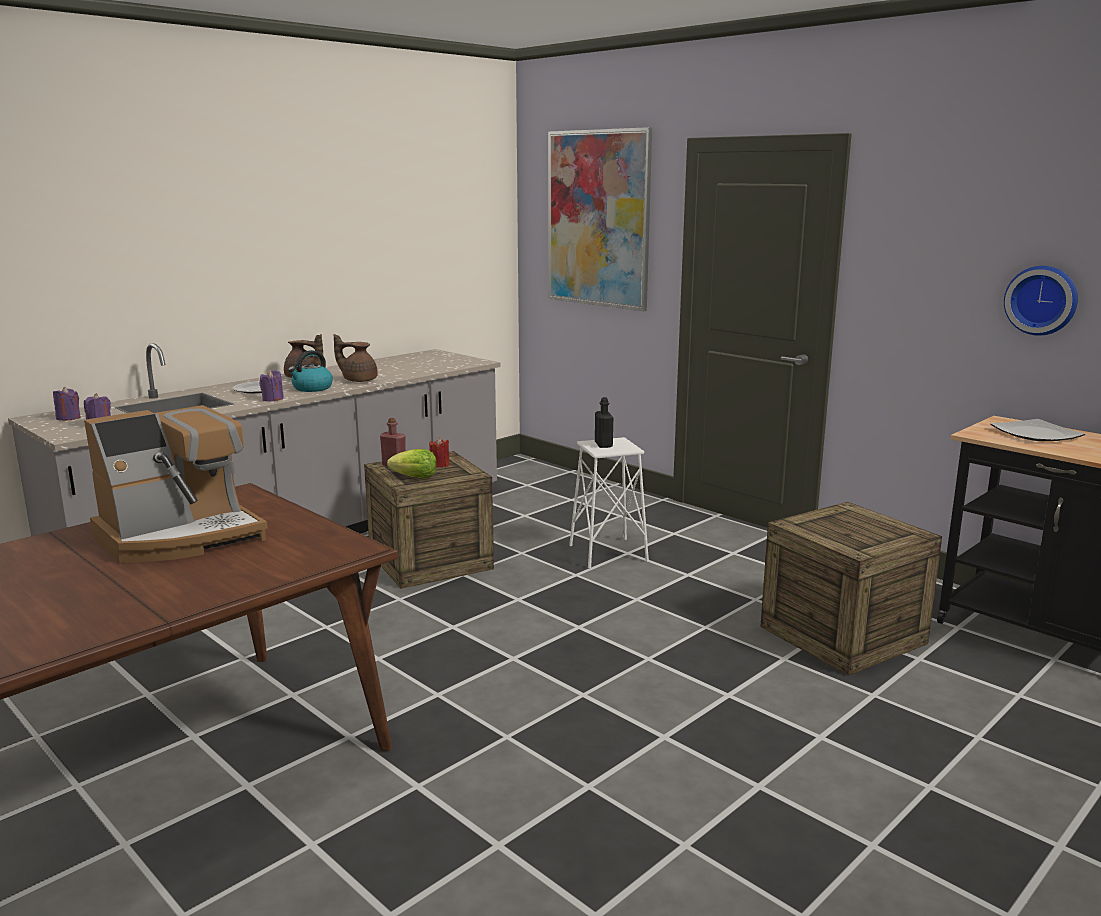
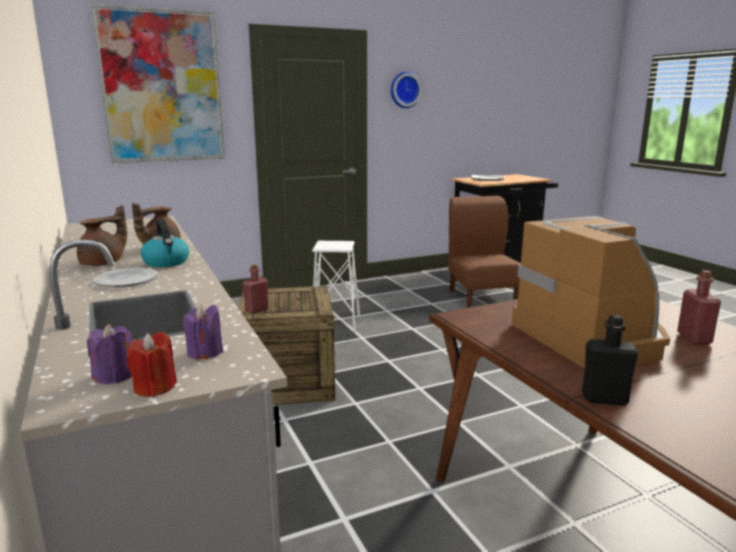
camera: 70 degrees left, 0 degrees up
(176, 579) = (694, 338): none -> red bottle
(272, 399) = (192, 276): purple candle -> none
(415, 478) = (303, 306): lettuce -> none
(439, 465) = (278, 296): red candle -> red candle (154, 387)
(603, 445) = (330, 245): black bottle -> black bottle (604, 399)
(842, 635) = (482, 296): crate -> brown chair
(1042, 300) = (463, 119): wall clock -> wall clock (404, 90)

